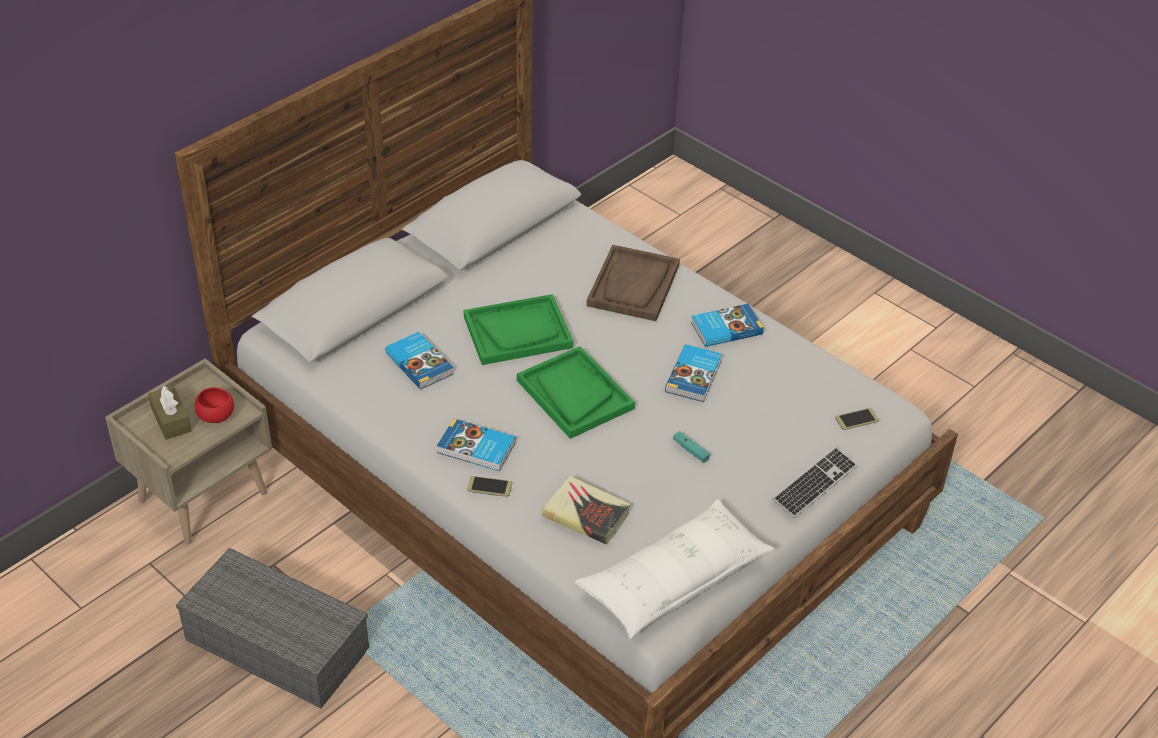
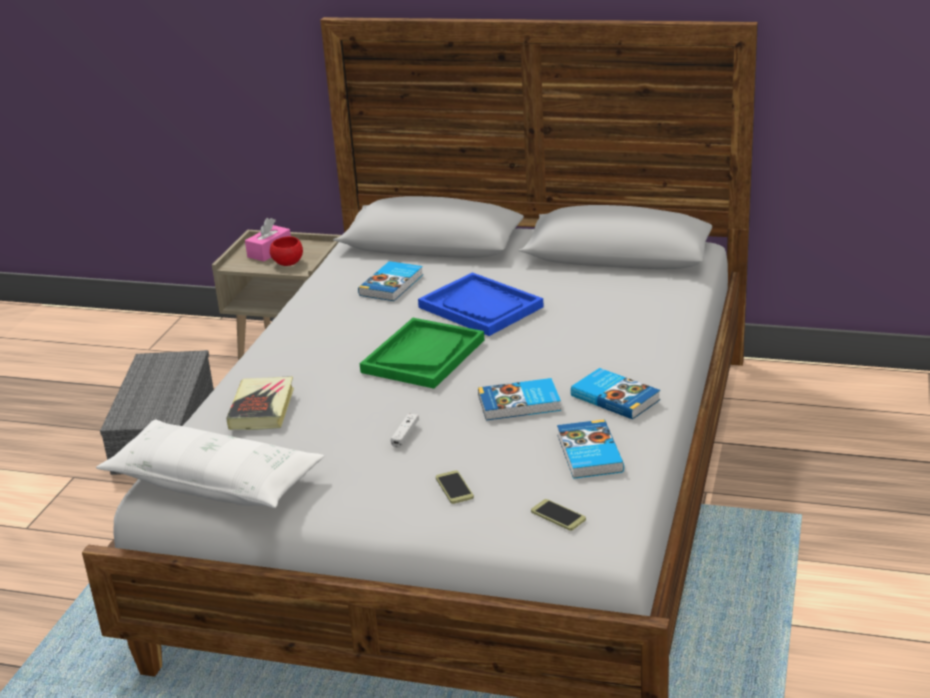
camera: 65 degrees right, 15 degrees down
(171, 420) = (269, 251): brown tissue box -> pink tissue box
(476, 449) = (307, 339): book -> book (588, 454)
(489, 487) = (265, 360): phone -> phone (454, 488)
(518, 332) = (481, 307): green tray -> blue tray
(633, 285) = (617, 334): brown tray -> none
(690, 450) = (405, 435): turquoise game controller -> white game controller
(814, 484) = (422, 518): keyboard -> none

